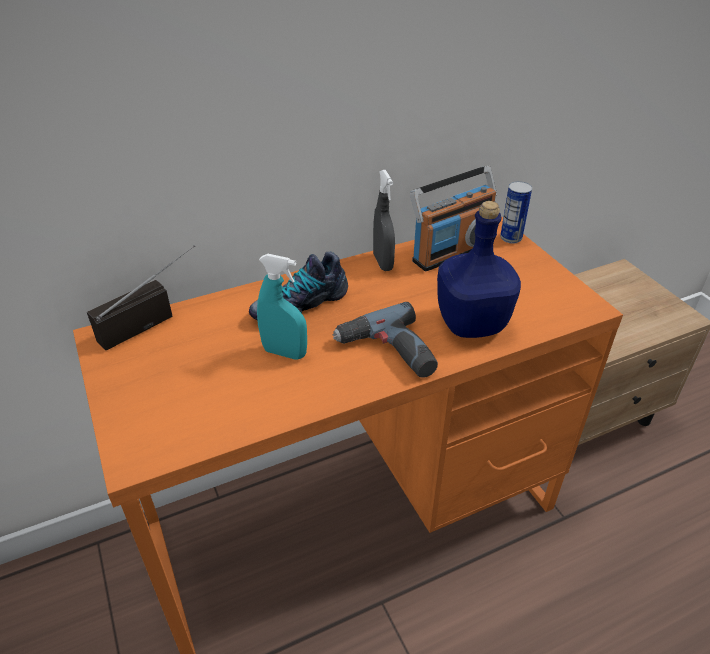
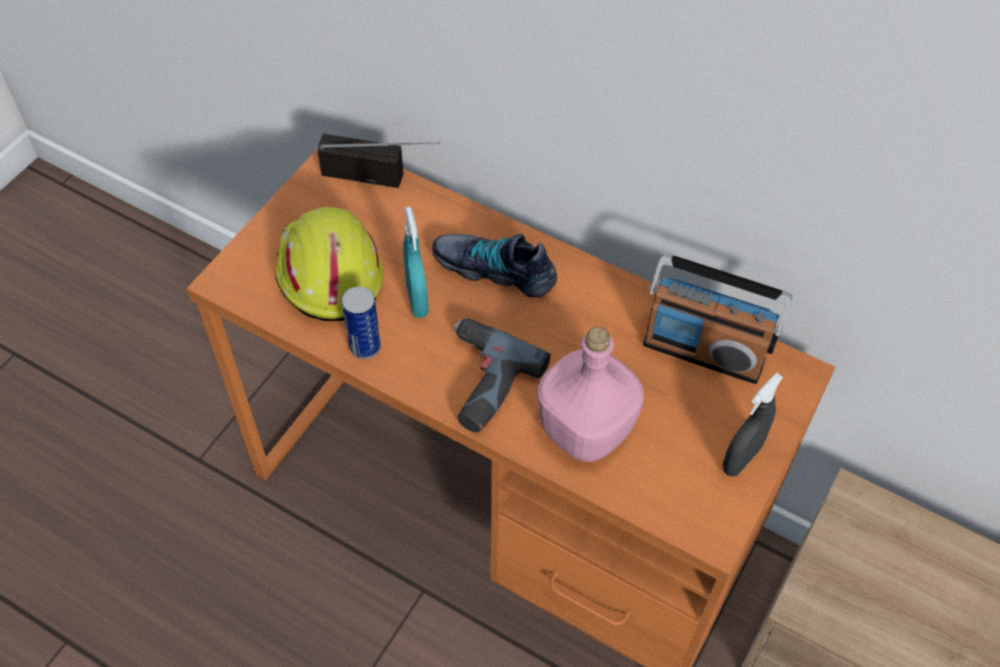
camera: 55 degrees right, 15 degrees up
(202, 389) = (327, 272): none -> yellow hard hat
(383, 262) = (625, 299): grey spray bottle -> grey spray bottle (741, 458)
(470, 324) = (583, 429): blue bottle -> pink bottle
(511, 238) = (790, 397): can -> can (365, 347)

